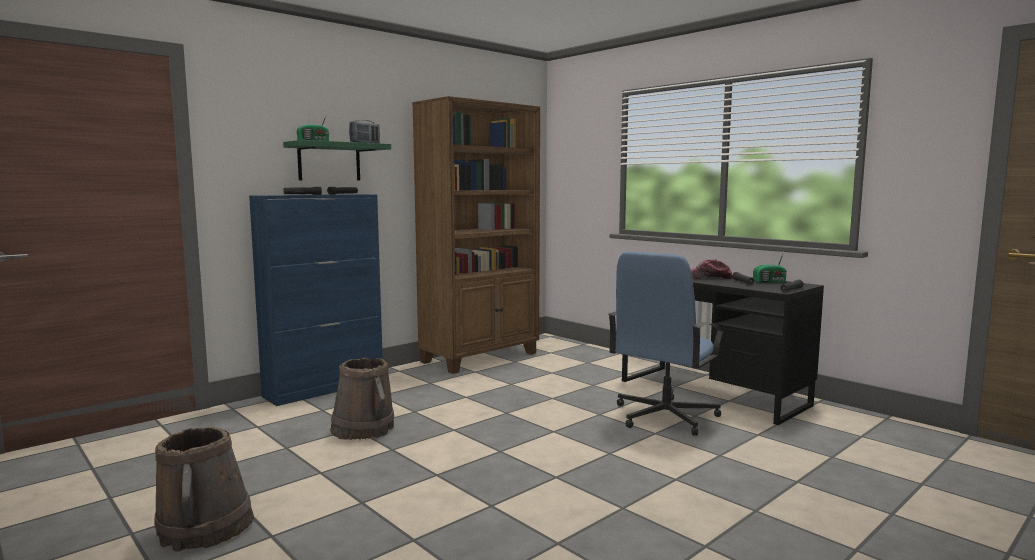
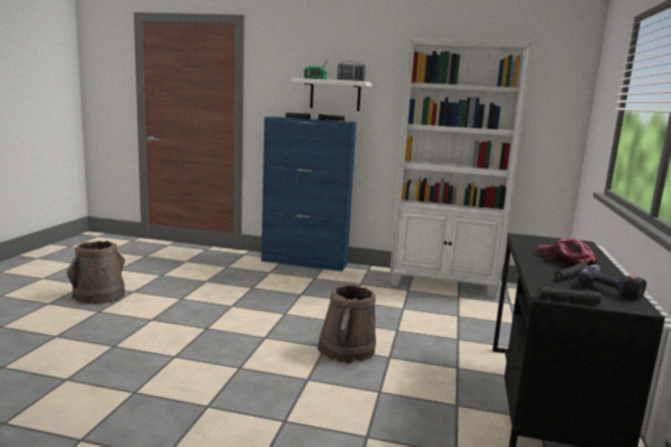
camera: 55 degrees right, 5 degrees up
(329, 162) = (335, 95): green shelf -> white shelf
(363, 429) = (254, 290): brown bucket -> brown bucket (346, 350)
(481, 357) = (444, 284): brown bookcase -> white bookcase
(664, 416) = (428, 388): blue office chair -> none
(770, 281) = (611, 288): radio -> power drill

